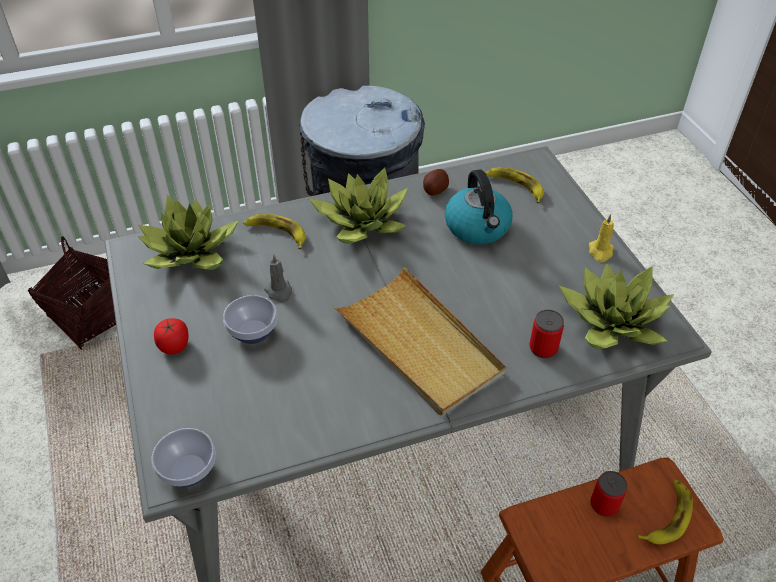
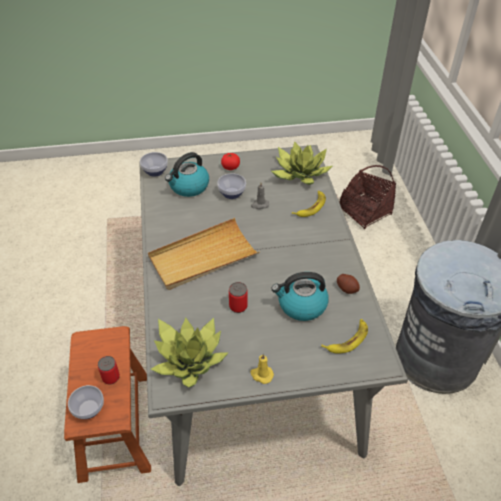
camera: 100 degrees right, 0 degrees up
(237, 400) = (188, 187): none -> kettle
(361, 223) = (315, 245): potted plant -> none
(543, 348) = (180, 314): can -> can (238, 306)
(667, 516) = (90, 409): banana -> bowl

